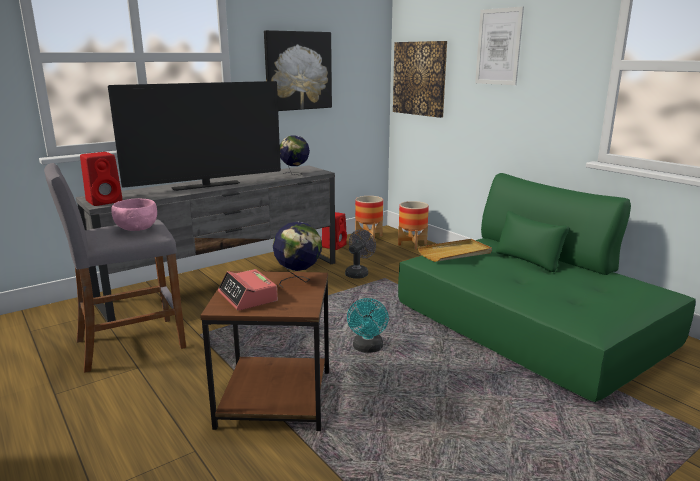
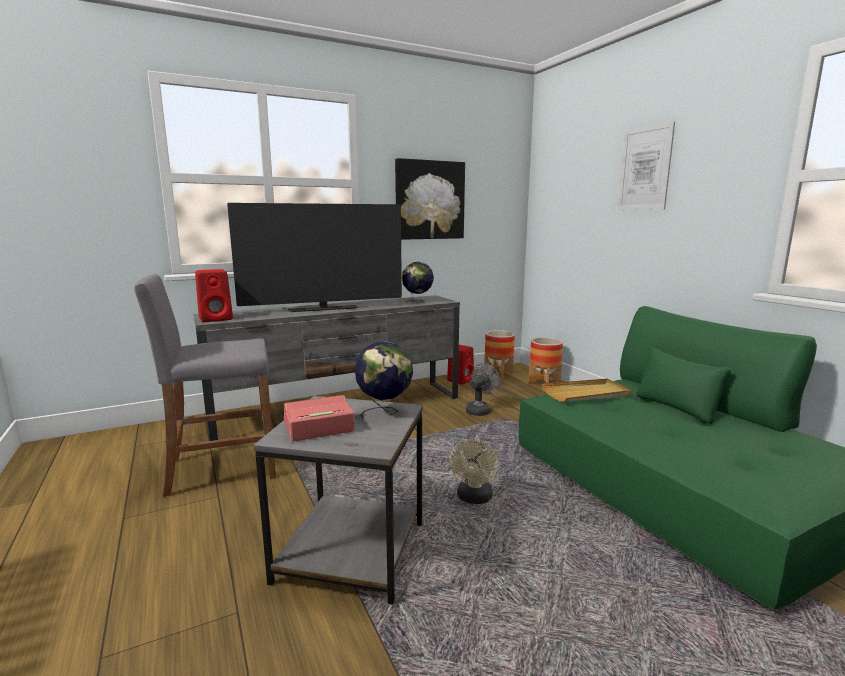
camera: 10 degrees right, 5 degrees down
(136, 228) = (232, 345): pink bowl -> none
(248, 297) = (318, 427): alarm clock -> alarm clock turned 90 degrees clockwise
(273, 399) = (349, 553): brown side table -> grey side table
(367, 349) = (474, 498): turquoise fan -> beige fan
(419, 78) = (557, 209): picture -> none

